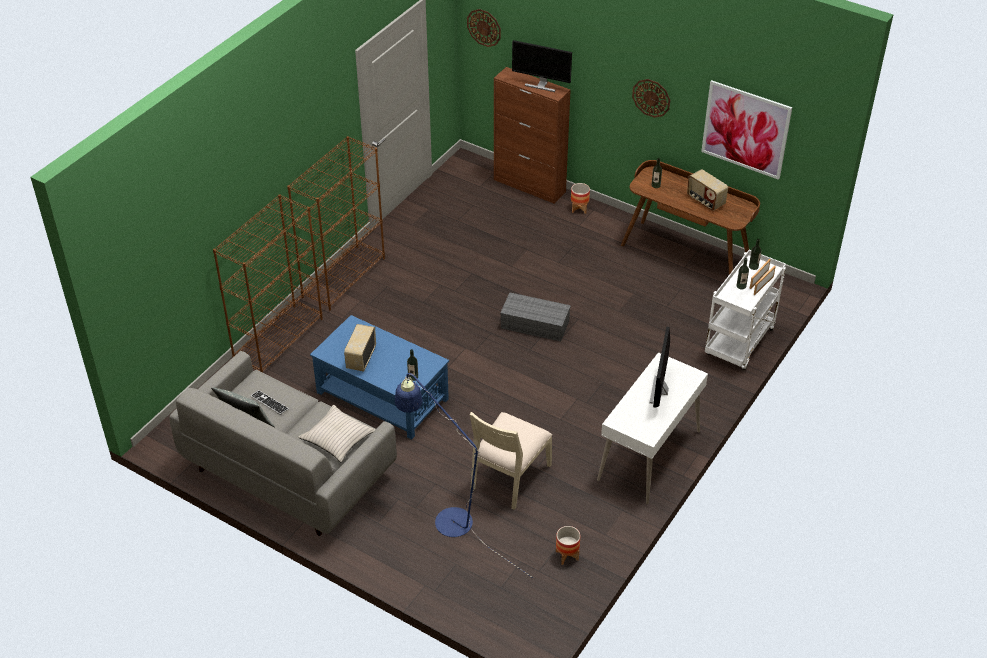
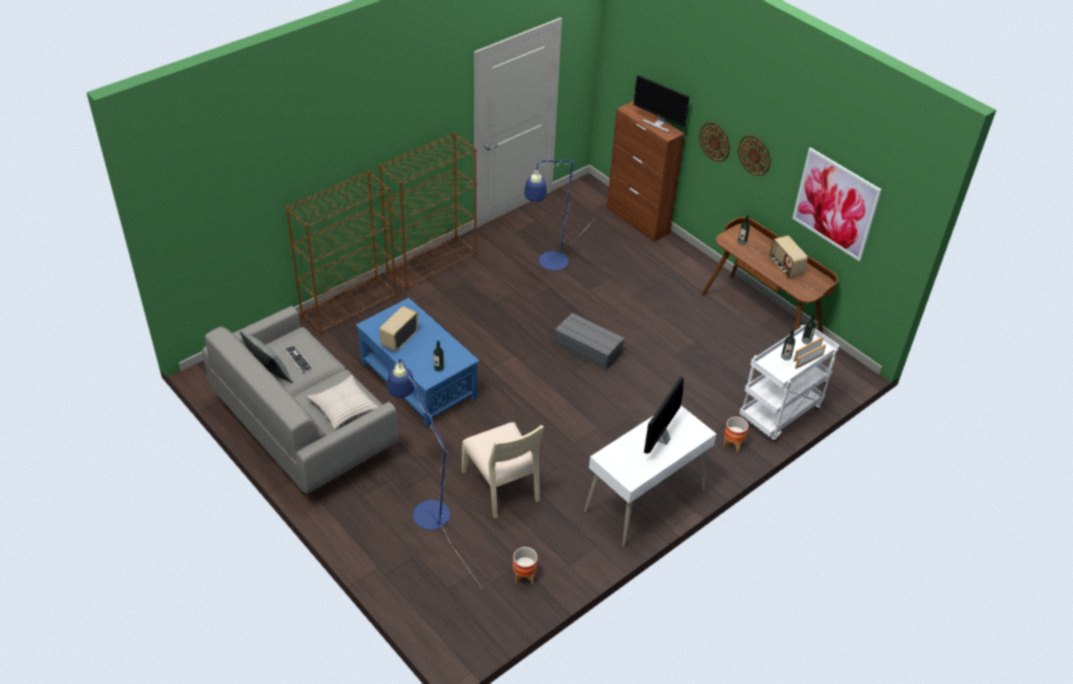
camera: 15 degrees right, 0 degrees up
(462, 250) = (549, 265): none -> blue floor lamp
(484, 27) = (619, 59): wall clock -> wall clock (715, 142)
(509, 476) = (502, 485): beige chair -> beige chair turned 75 degrees counterclockwise
(579, 208) = (676, 251): planter -> planter (733, 444)

